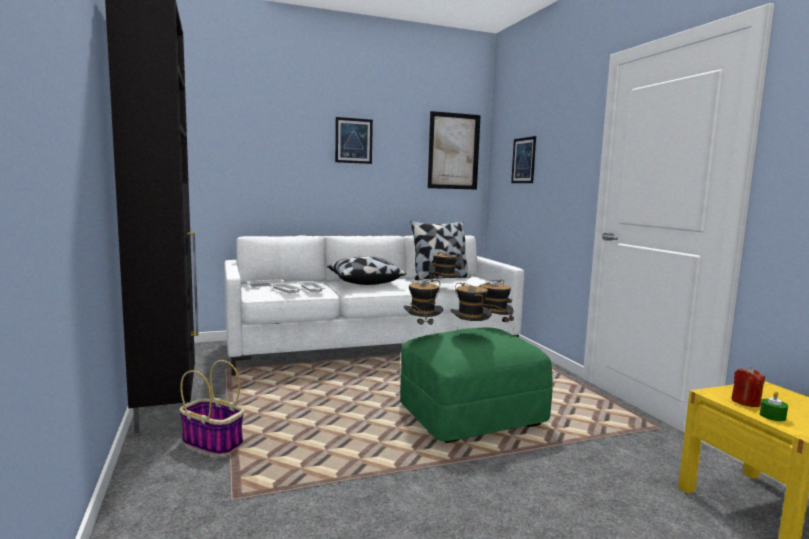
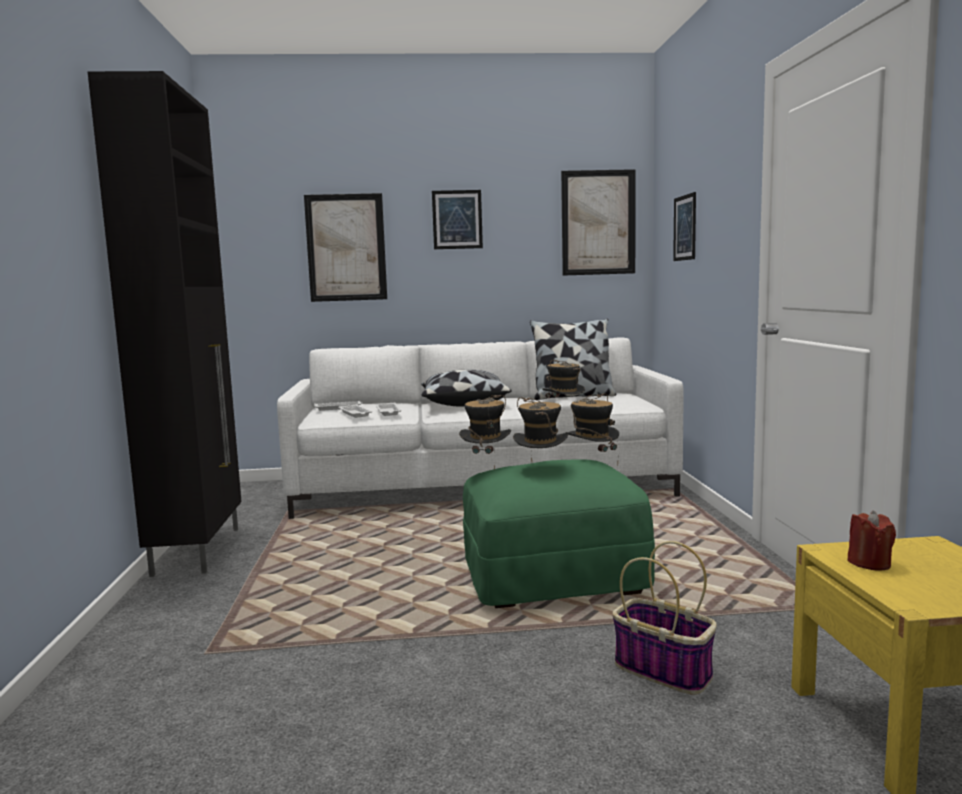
camera: 15 degrees right, 0 degrees up
(214, 443) = (223, 592): basket -> basket (665, 670)
(266, 156) = (346, 247): none -> picture
(772, 416) = (890, 584): green candle -> none

